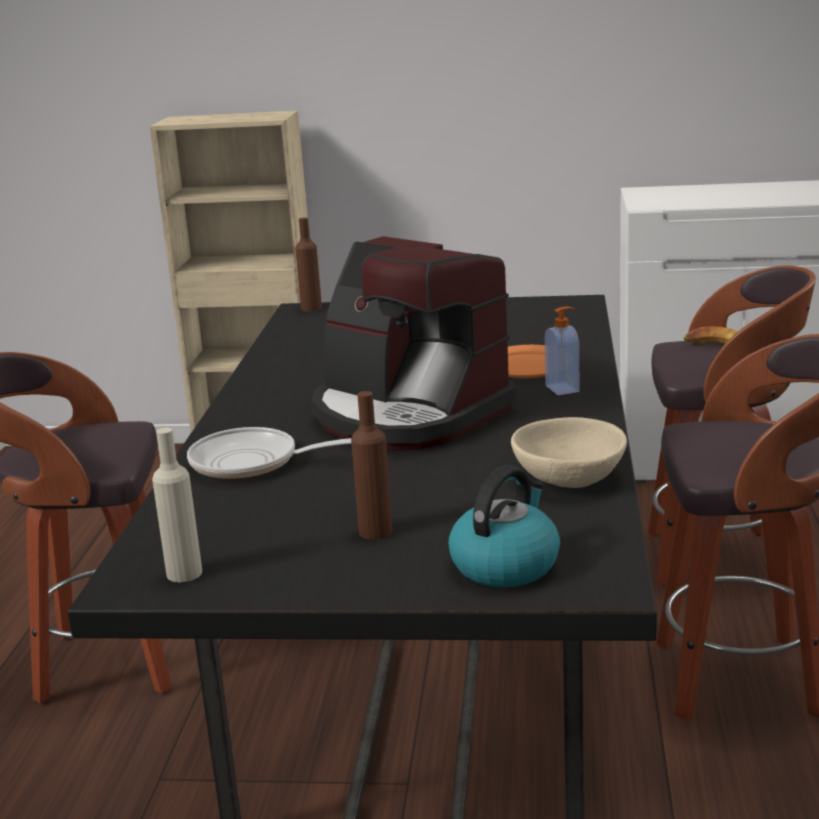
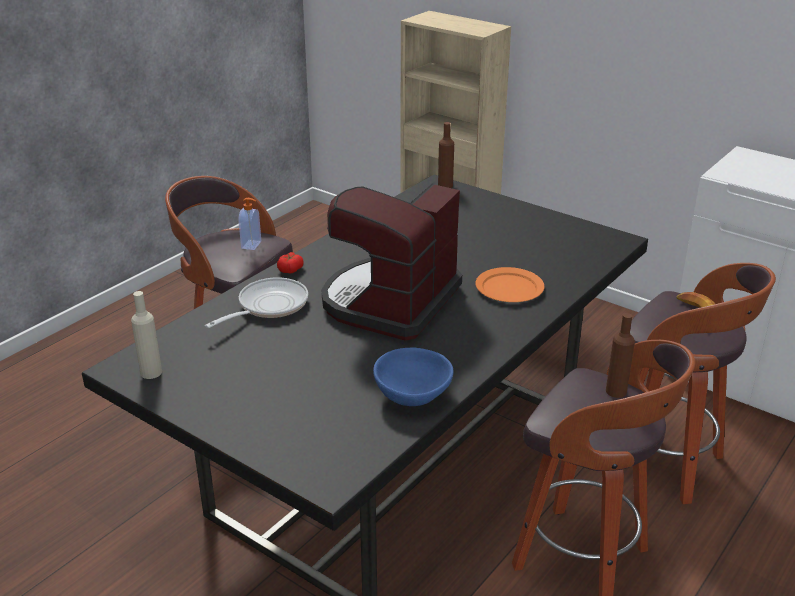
camera: 30 degrees right, 10 degrees up
(228, 423) = (290, 269): none -> tomato
(253, 463) = (268, 306): frying pan -> frying pan turned 90 degrees clockwise
(375, 531) = (267, 386): brown bottle -> brown bottle (616, 391)
(408, 414) = (390, 302): coffee machine -> coffee machine turned 45 degrees clockwise
(505, 564) = (299, 442): kettle -> none
(563, 389) = (505, 318): soap dispenser -> soap dispenser (252, 245)
(569, 479) = (412, 395): beige bowl -> blue bowl

